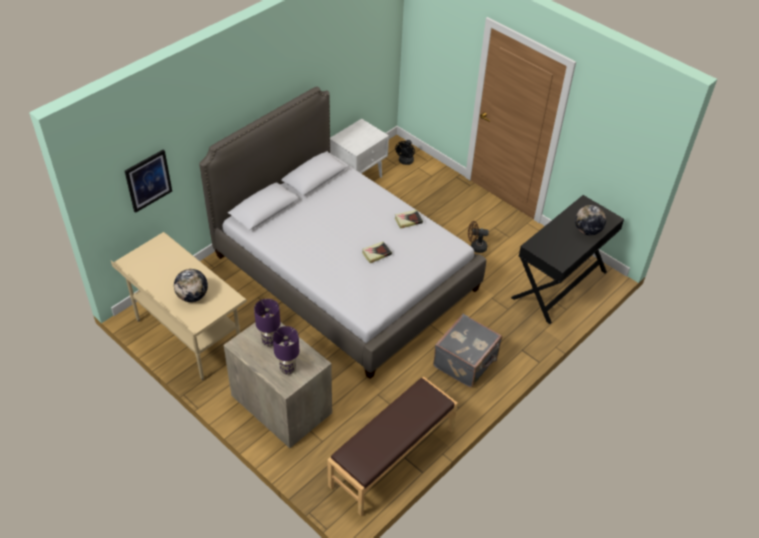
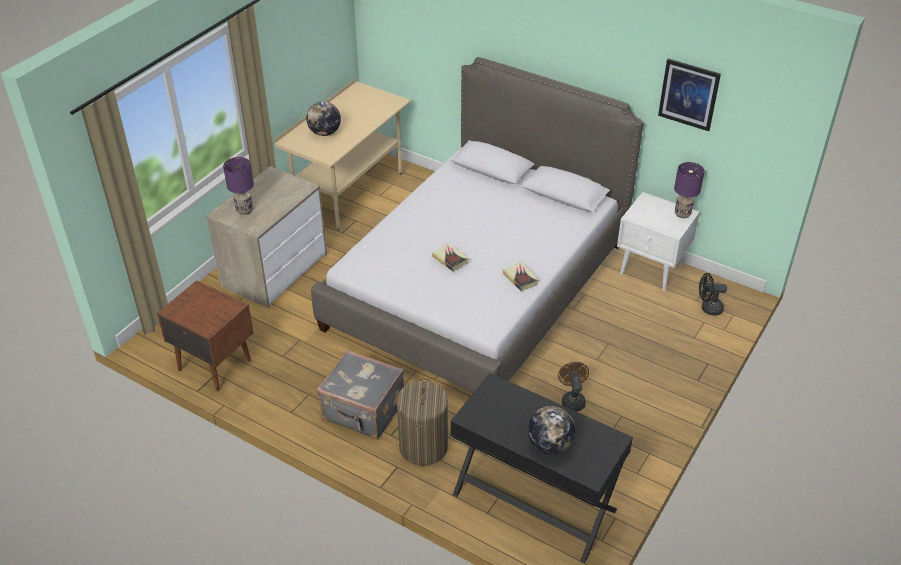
camera: 80 degrees right, 5 degrees down
(148, 180) = (416, 38): picture -> picture (689, 94)
(269, 341) = (279, 192): purple table lamp -> purple table lamp (682, 214)
(392, 458) = (214, 364): brown bench -> brown nightstand
(506, 332) = (423, 447): none -> laundry basket

